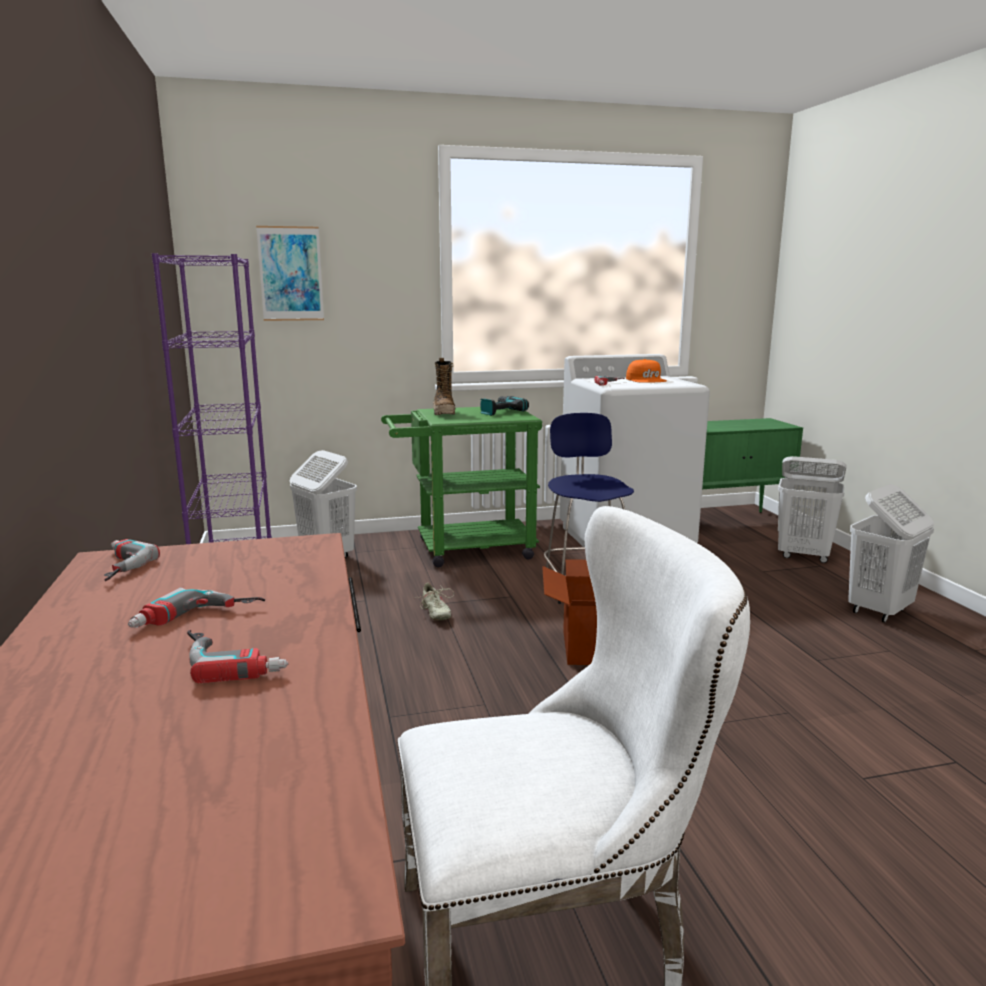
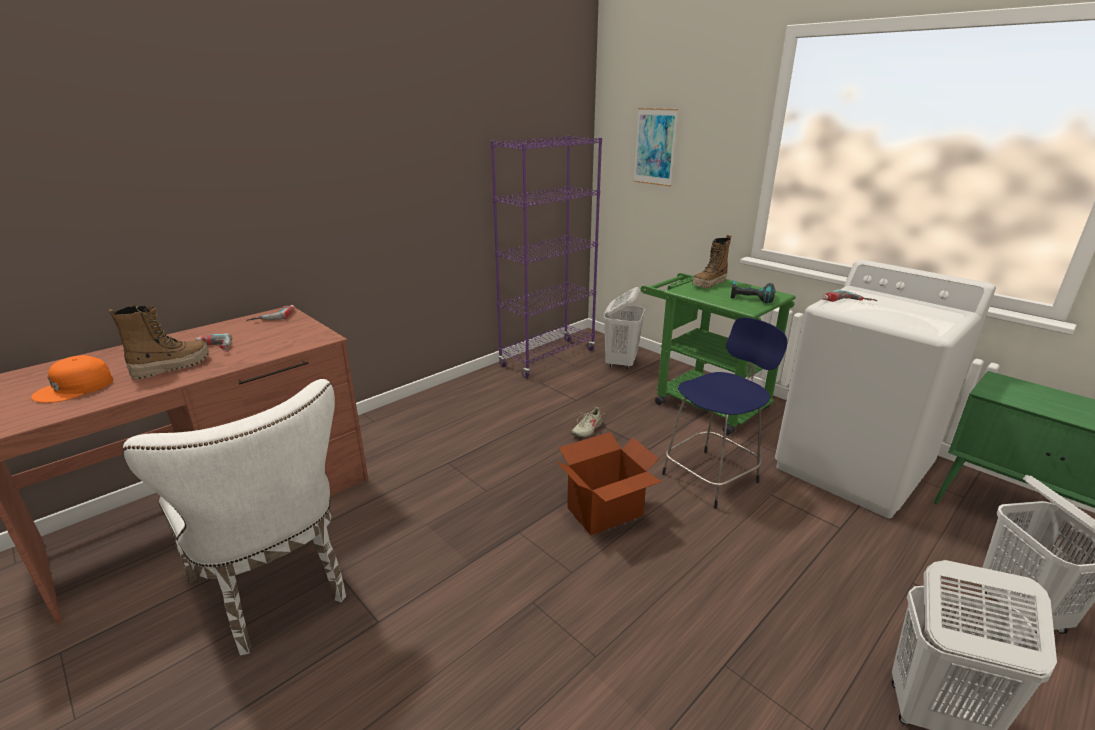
camera: 60 degrees right, 10 degrees up
(236, 658) = (172, 367): power drill -> boot
(646, 380) = (913, 310): orange cap -> orange cap (75, 388)

